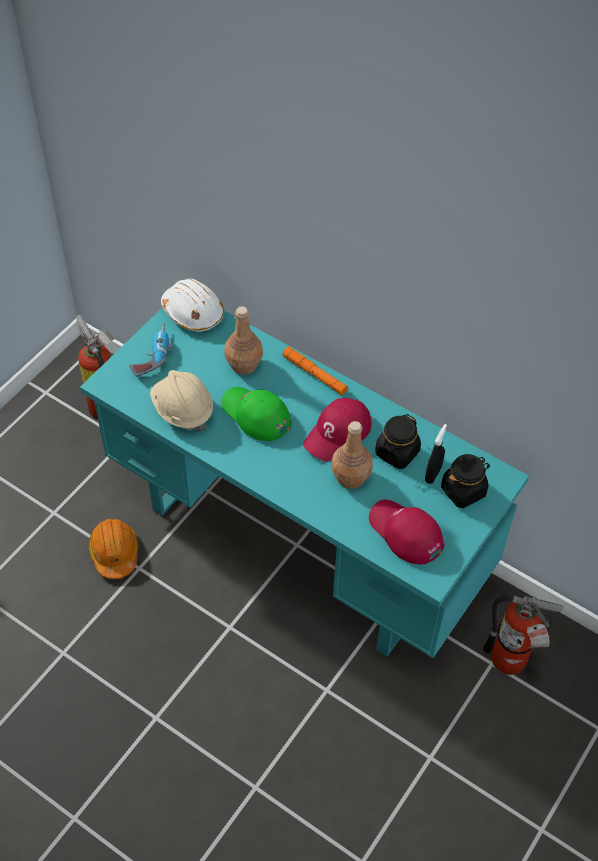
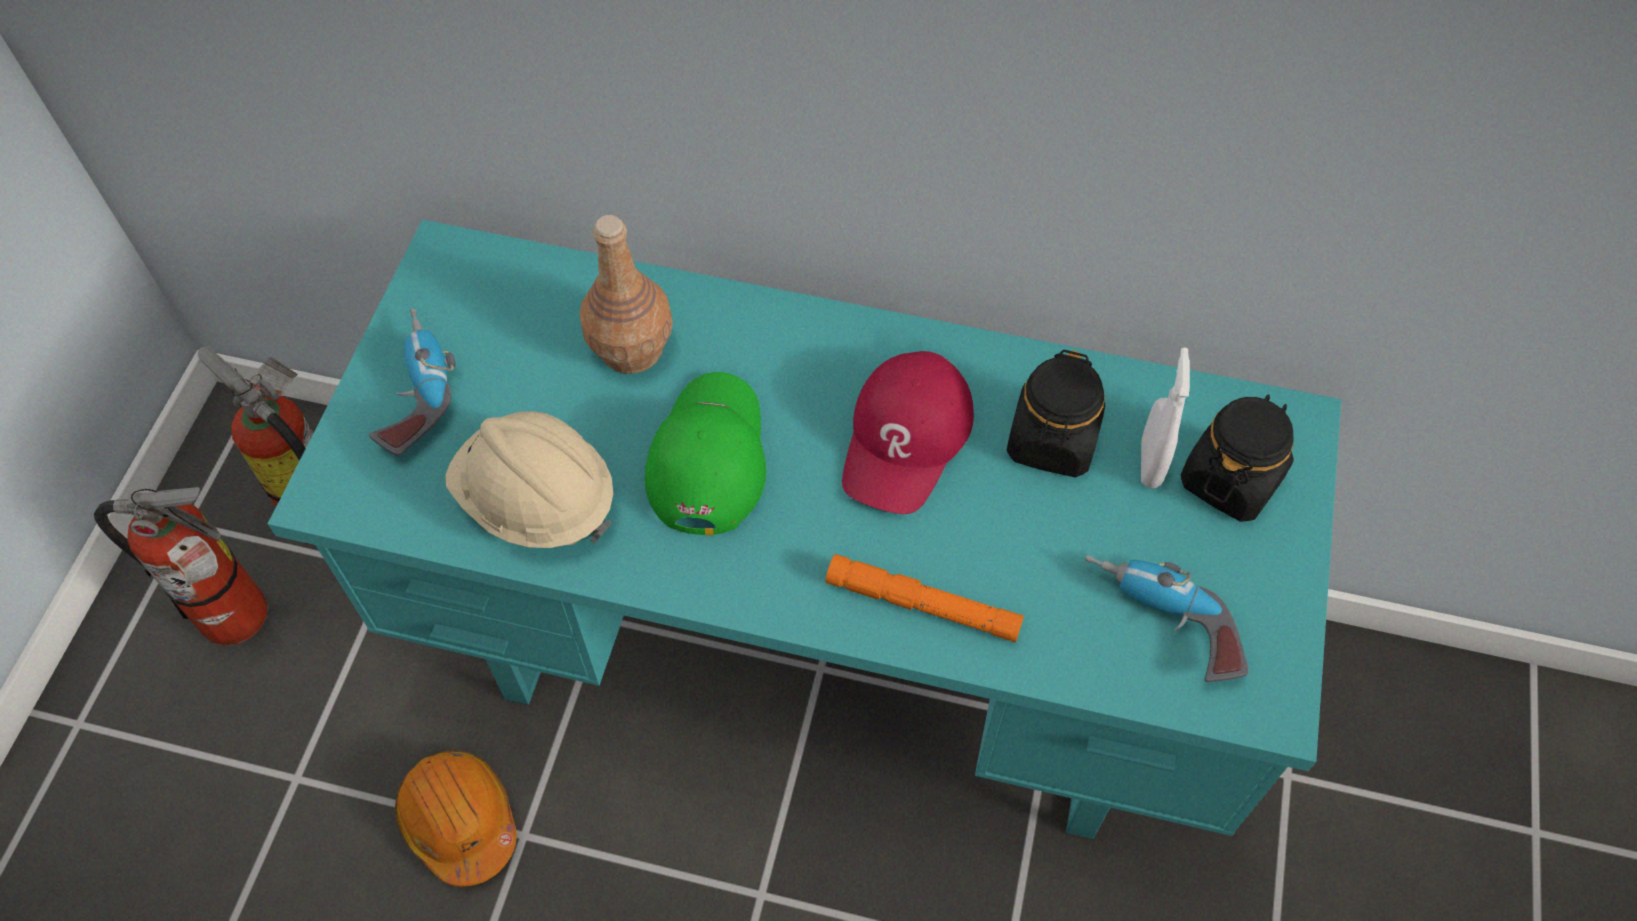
camera: 20 degrees left, 5 degrees up
(193, 313) = (469, 267): white hard hat -> none
(255, 415) = (708, 457): green cap -> green cap turned 75 degrees clockwise
(314, 374) = (795, 322): orange flashlight -> orange flashlight (923, 605)
(351, 477) = (982, 532): brown bottle -> none
(405, 533) = (1160, 622): red cap -> power drill
(433, 474) = (1150, 463): black spray bottle -> white spray bottle
(512, 663) = (1323, 760): fire extinguisher -> fire extinguisher (240, 621)

